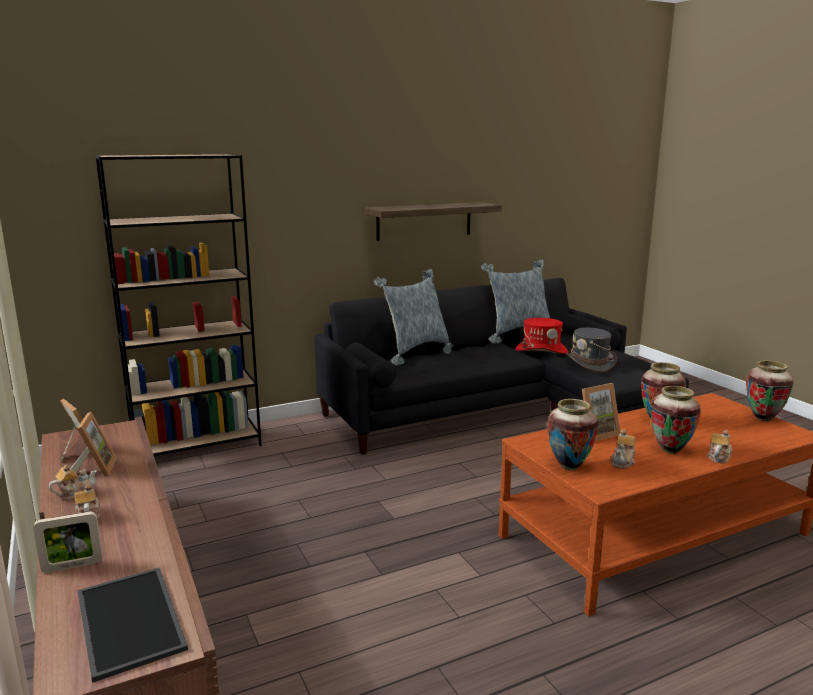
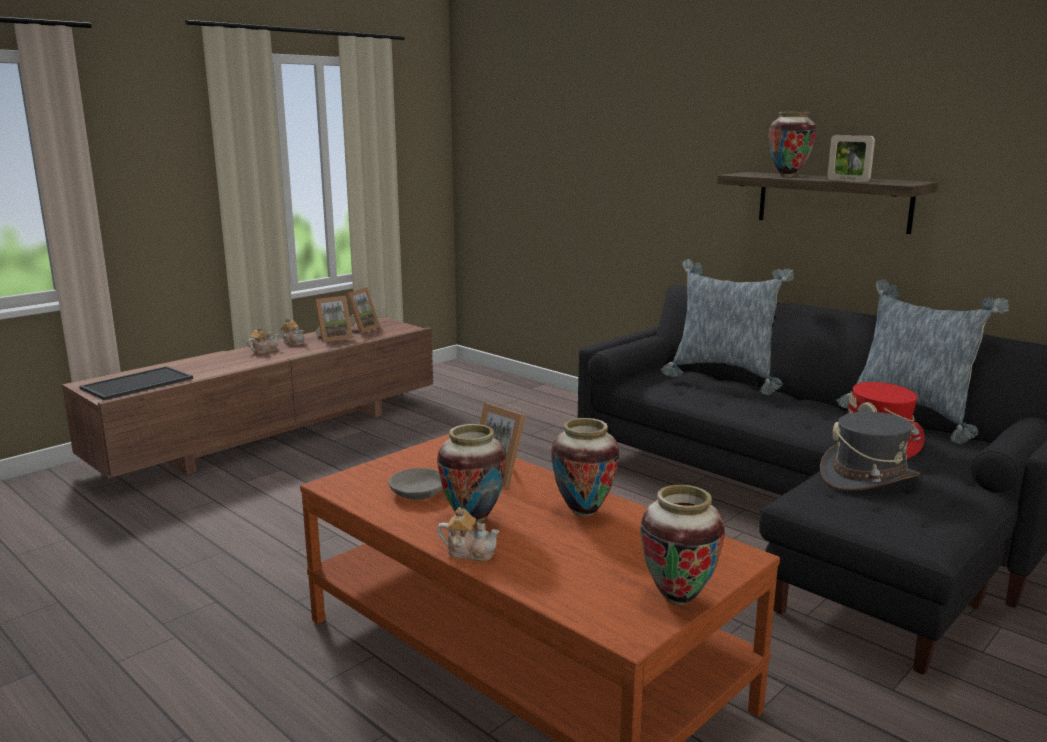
camera: 70 degrees right, 0 degrees up
(72, 566) = (199, 361): picture frame -> picture frame (848, 181)
(197, 446) = (536, 394): beige bookcase -> none
(569, 467) = (388, 466): vase -> vase (788, 176)
(623, 462) = (417, 493): teapot -> grey bowl

